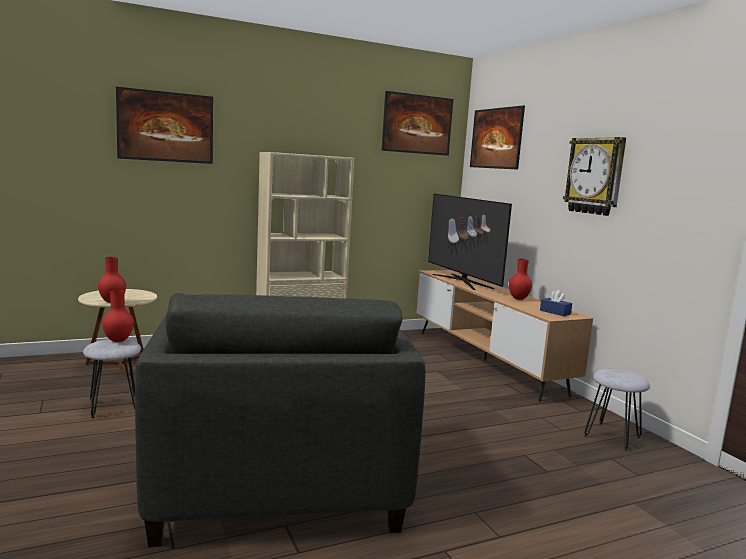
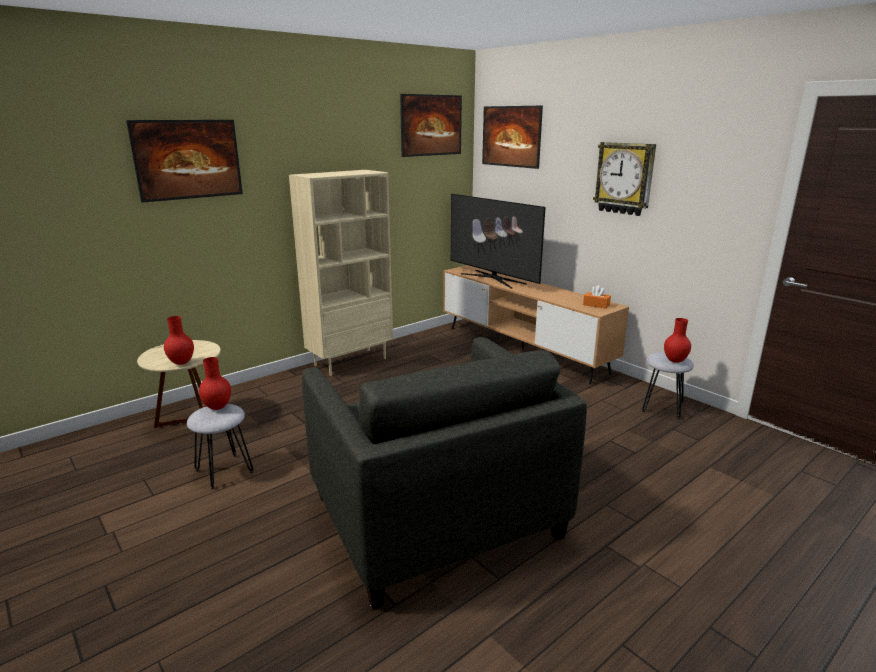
camera: 15 degrees left, 10 degrees up
(519, 299) = (556, 293): red vase -> red vase (675, 361)
(555, 312) = (596, 305): blue tissue box -> orange tissue box

